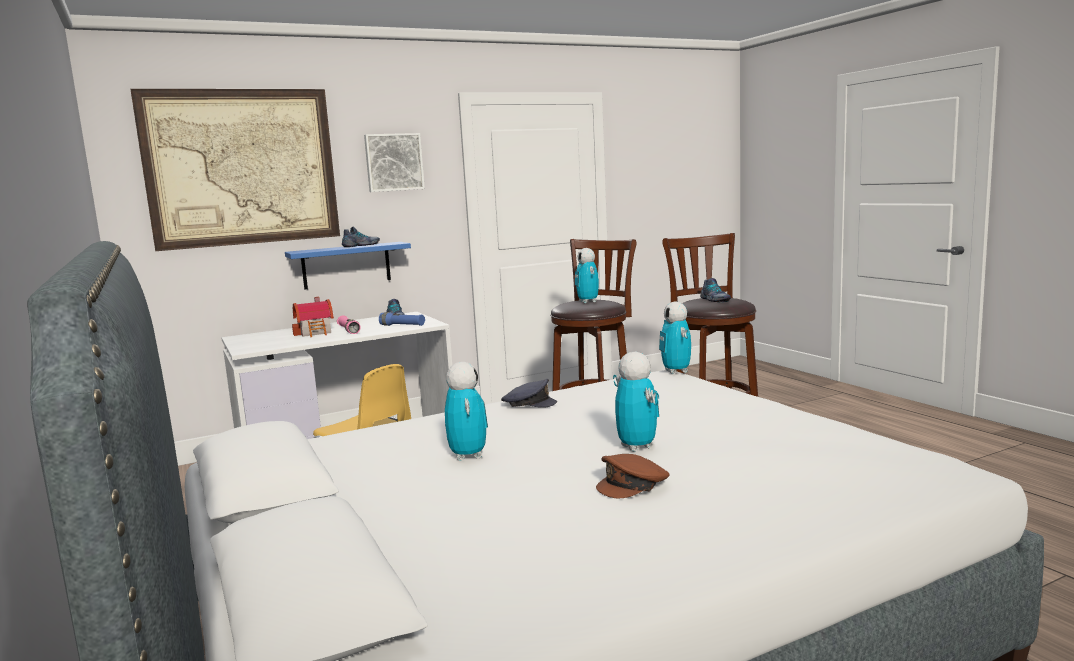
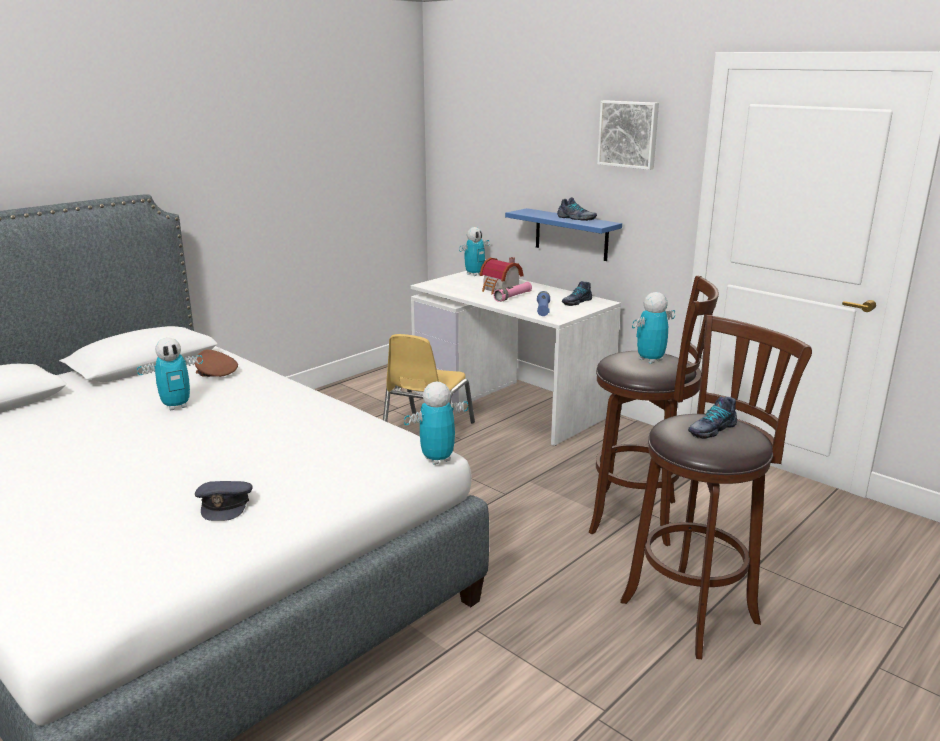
camera: 70 degrees right, 10 degrees up
(242, 167) = (507, 124): picture -> none
(528, 403) = (309, 406): grey cap -> grey cap (225, 504)
(633, 485) = (86, 468): brown cap -> brown cap (215, 373)
(636, 447) = (172, 461): toy robot -> toy robot (474, 274)

